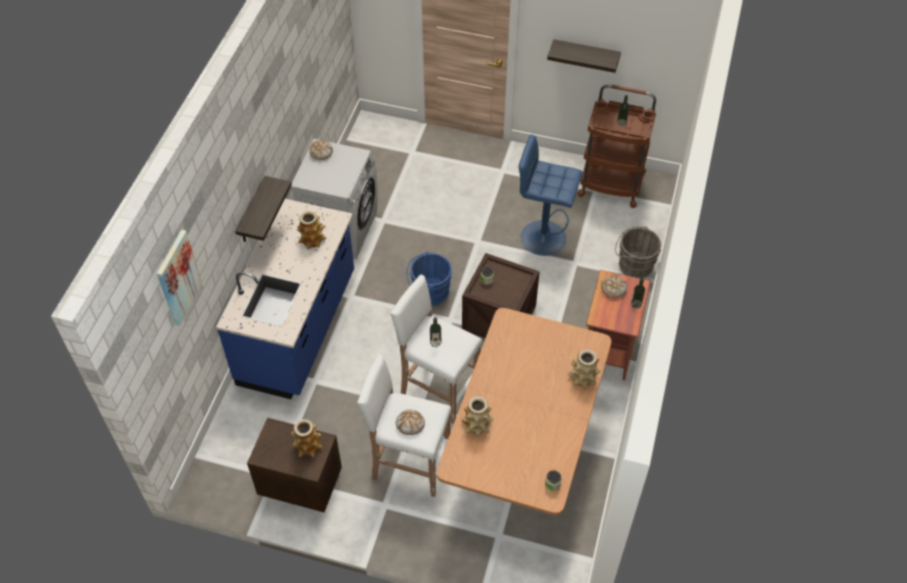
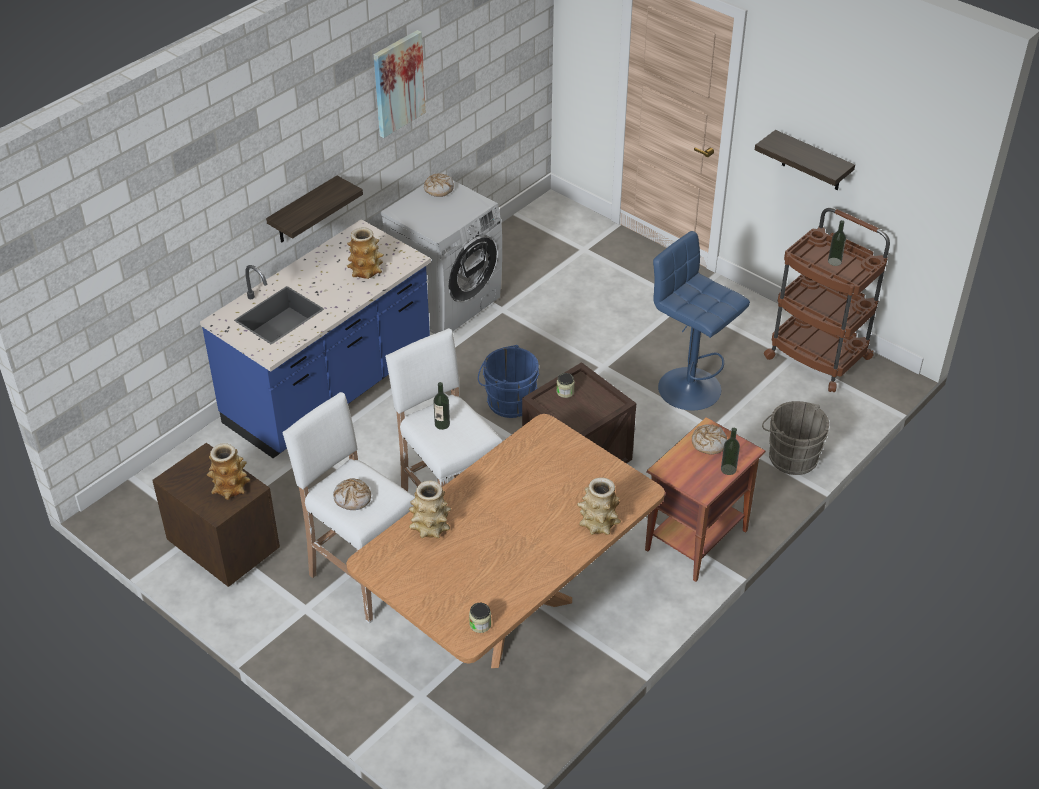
camera: 25 degrees right, 10 degrees down
(178, 278) = (146, 220): picture -> picture (398, 83)

